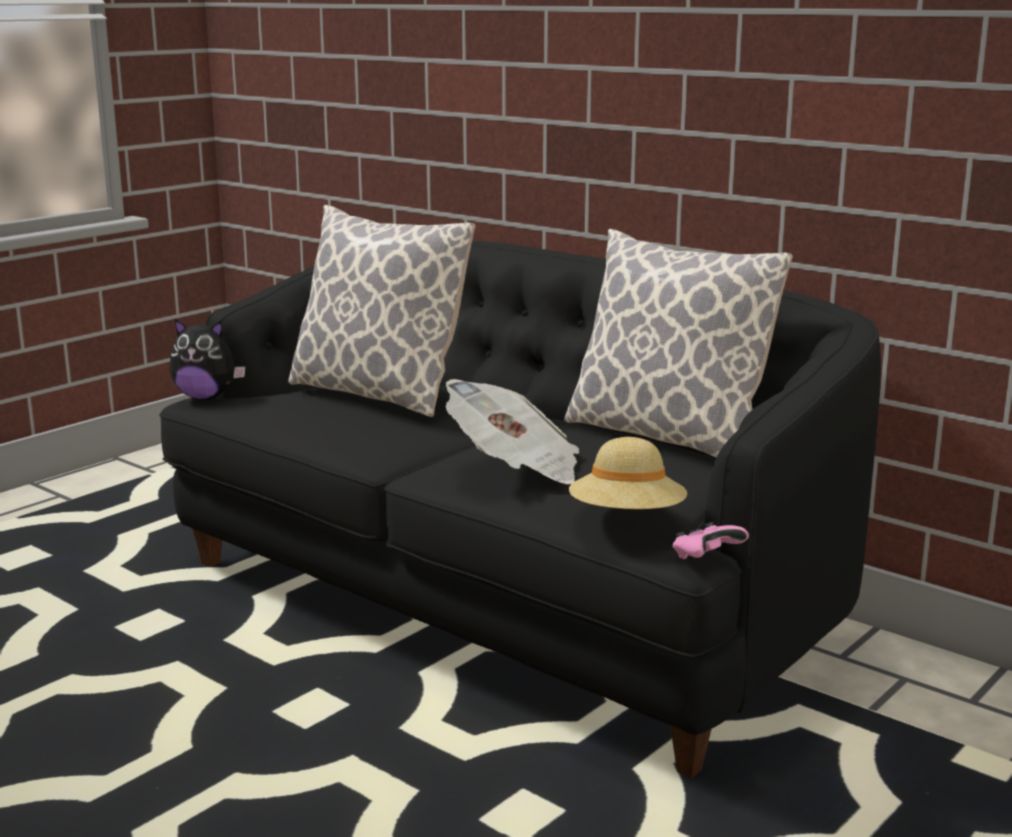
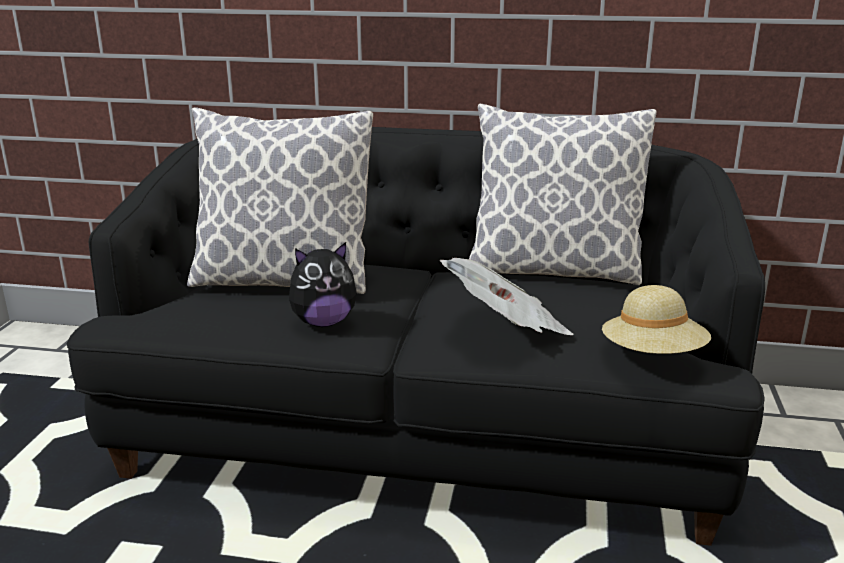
camera: 30 degrees left, 5 degrees up
(206, 397) = (115, 318): plush toy -> plush toy (323, 322)
(706, 558) = (745, 375): pink game controller -> none

